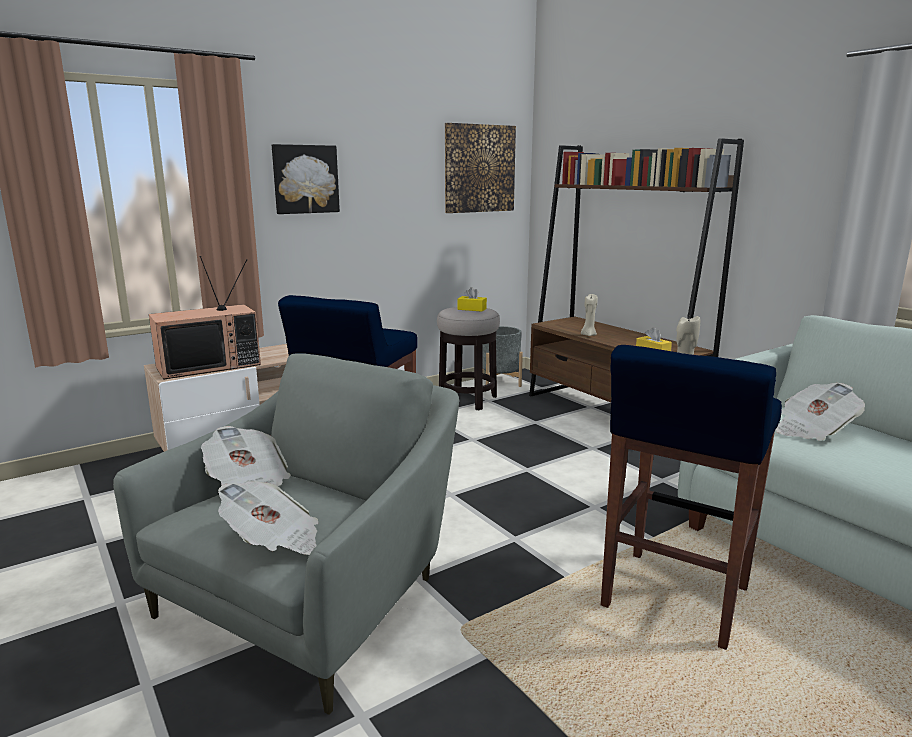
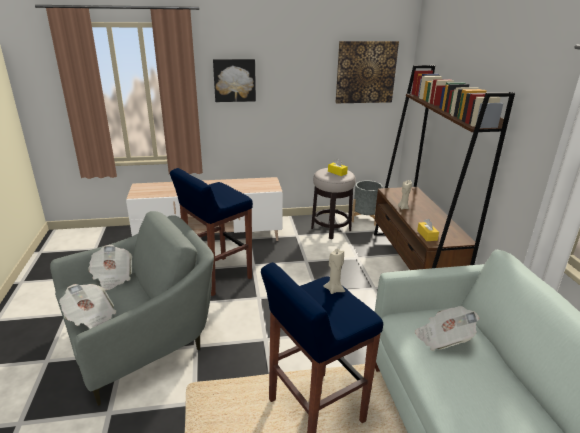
camera: 25 degrees right, 10 degrees up
(209, 365) = (159, 190): television -> none

